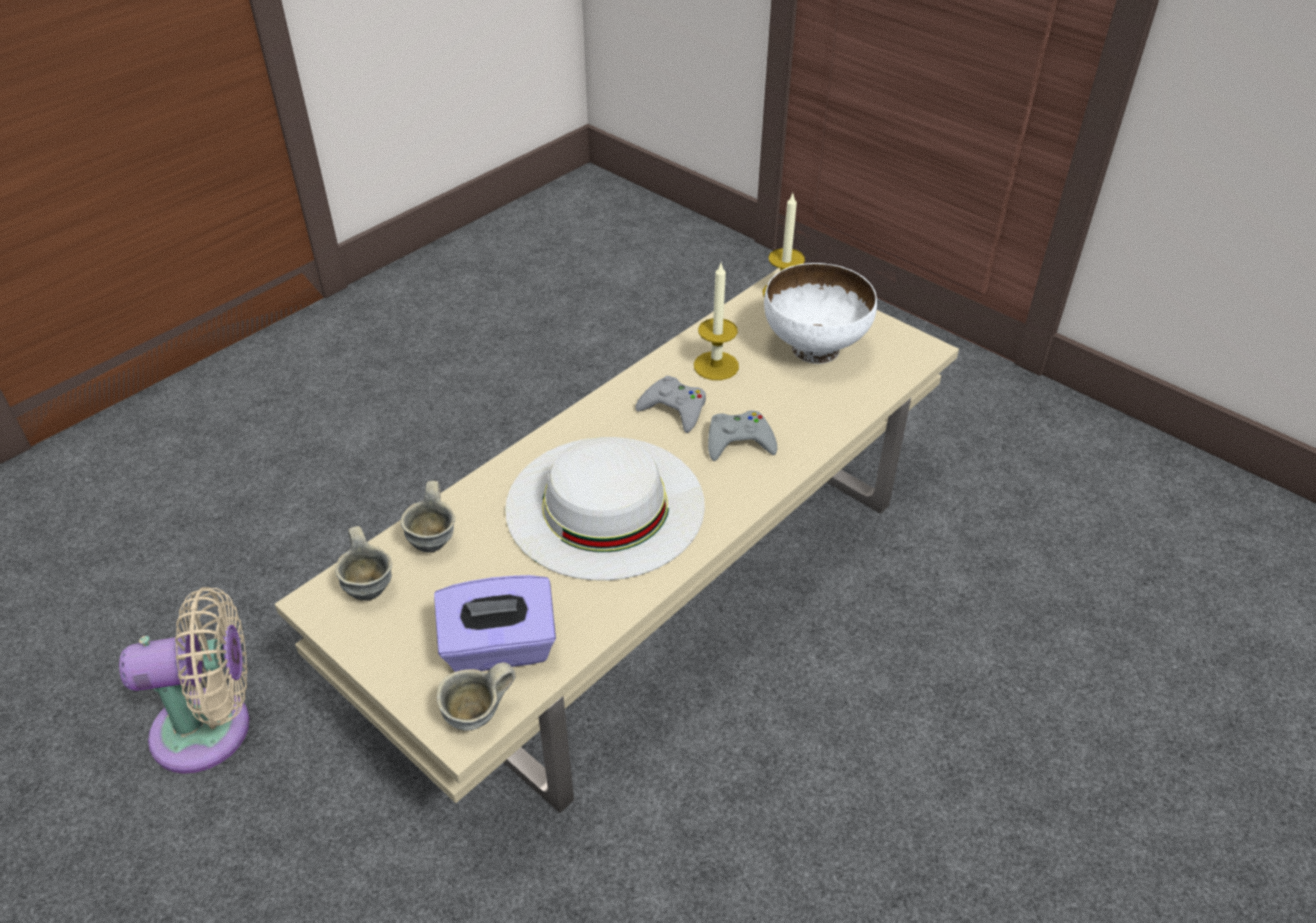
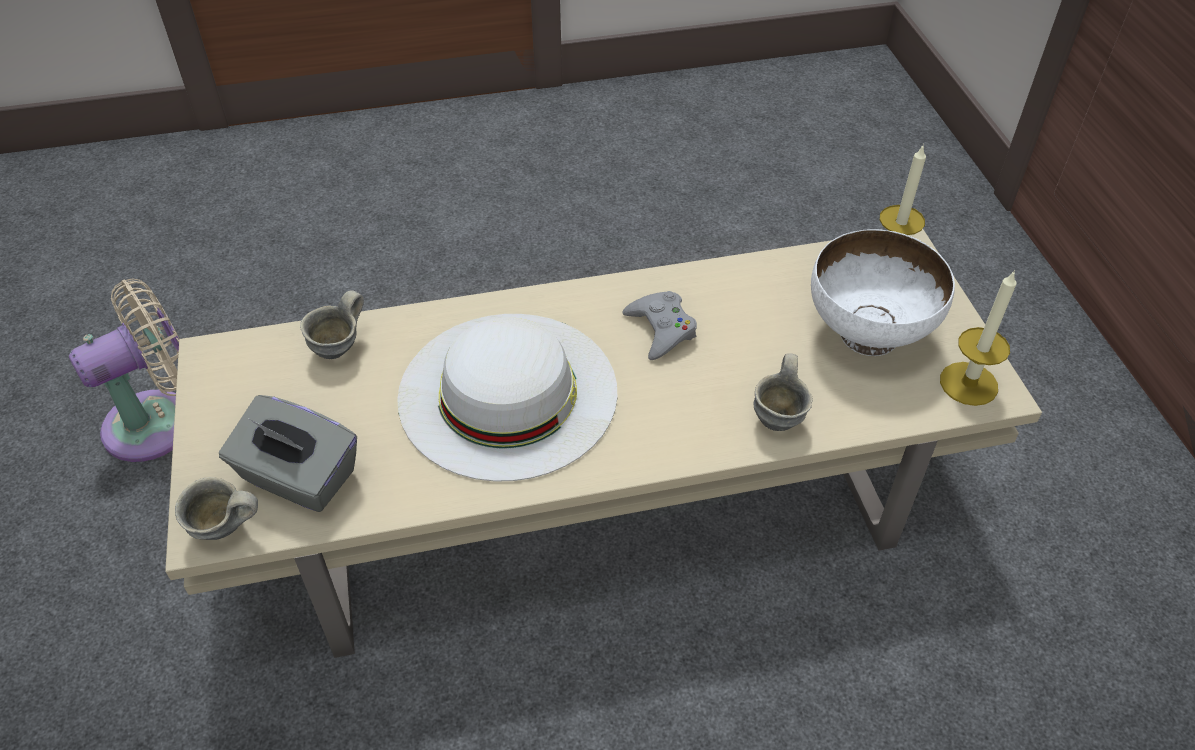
camera: 35 degrees right, 5 degrees up
(212, 729) = (159, 421): beige fan -> beige fan turned 60 degrees counterclockwise
(371, 586) = (257, 363): grey mug -> grey mug (781, 417)
(499, 648) = (298, 478): purple tissue box -> grey tissue box
(716, 366) = (745, 304): candle -> candle (968, 383)
(739, 442) = (693, 395): grey game controller -> none

